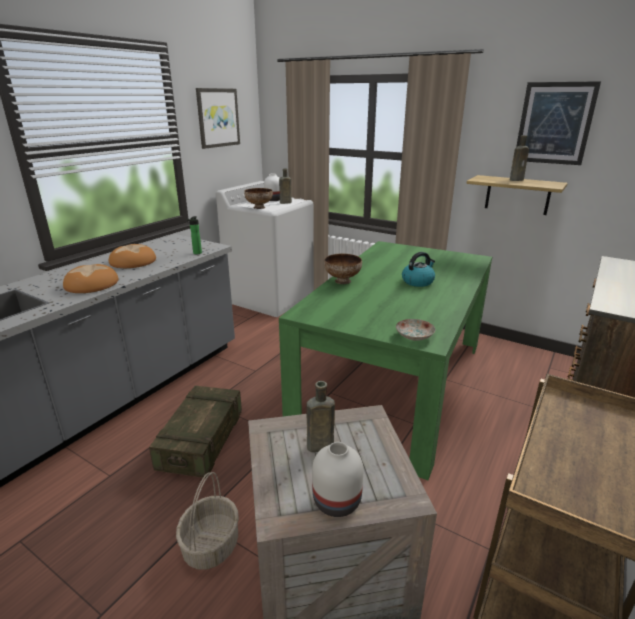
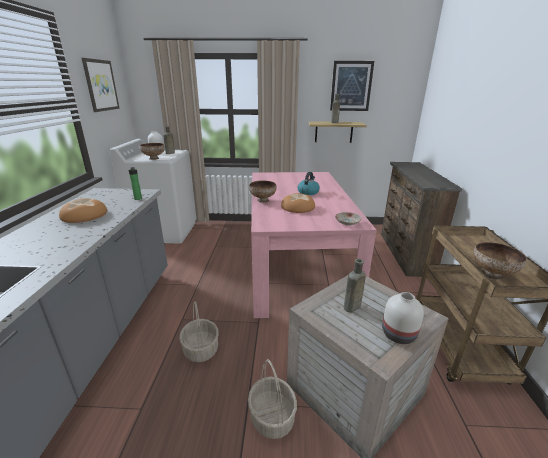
camera: 30 degrees left, 0 degrees up
(92, 284) = (67, 241): bread -> bread (297, 207)
(202, 442) = (200, 349): crate -> basket
(393, 382) = (296, 264): green dining table -> pink dining table
(555, 478) = (492, 274): none -> bowl

